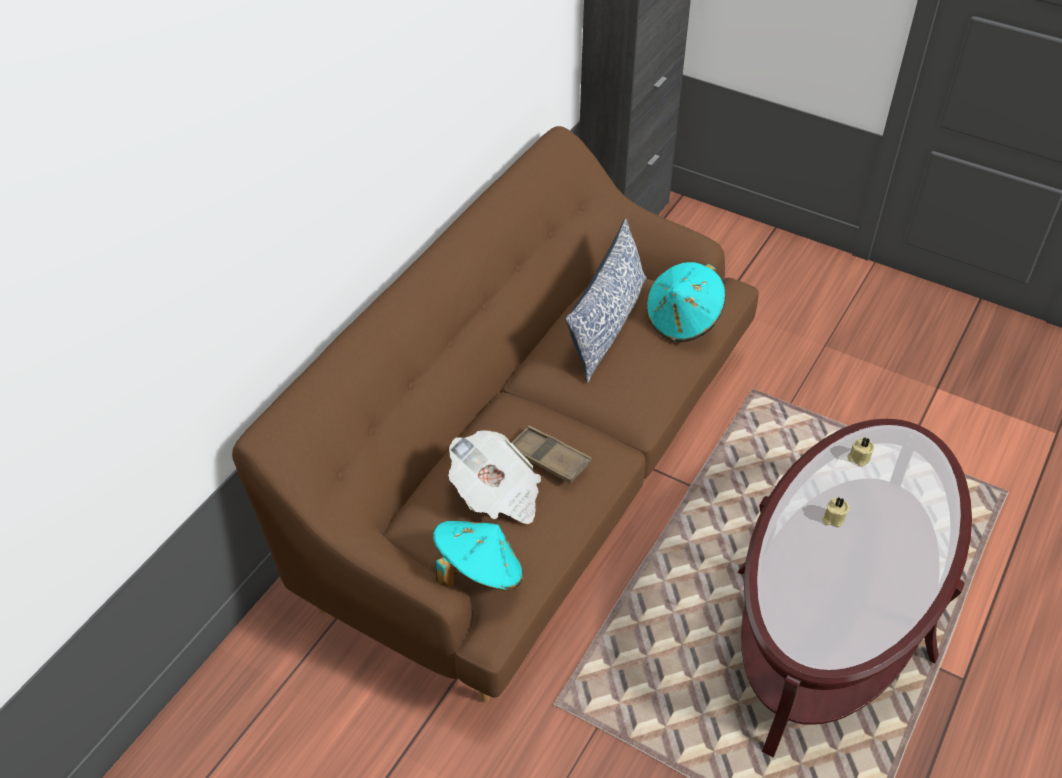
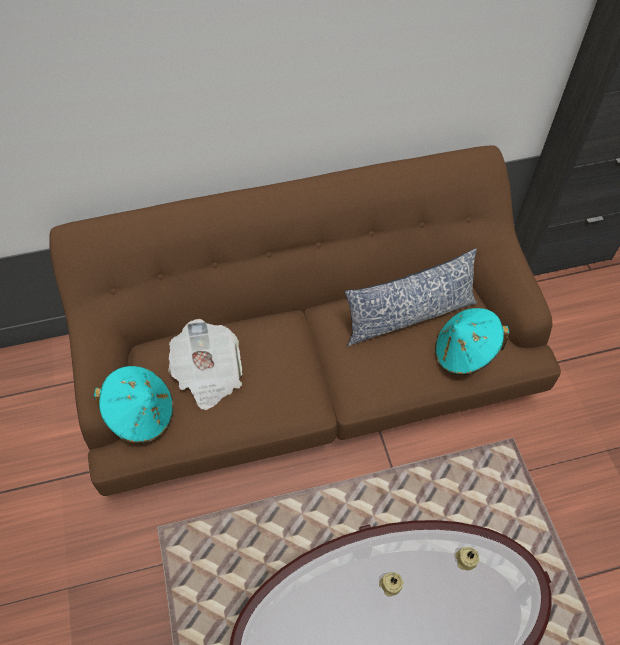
camera: 45 degrees right, 10 degrees up
(549, 458) = (264, 377): brown tray -> none

